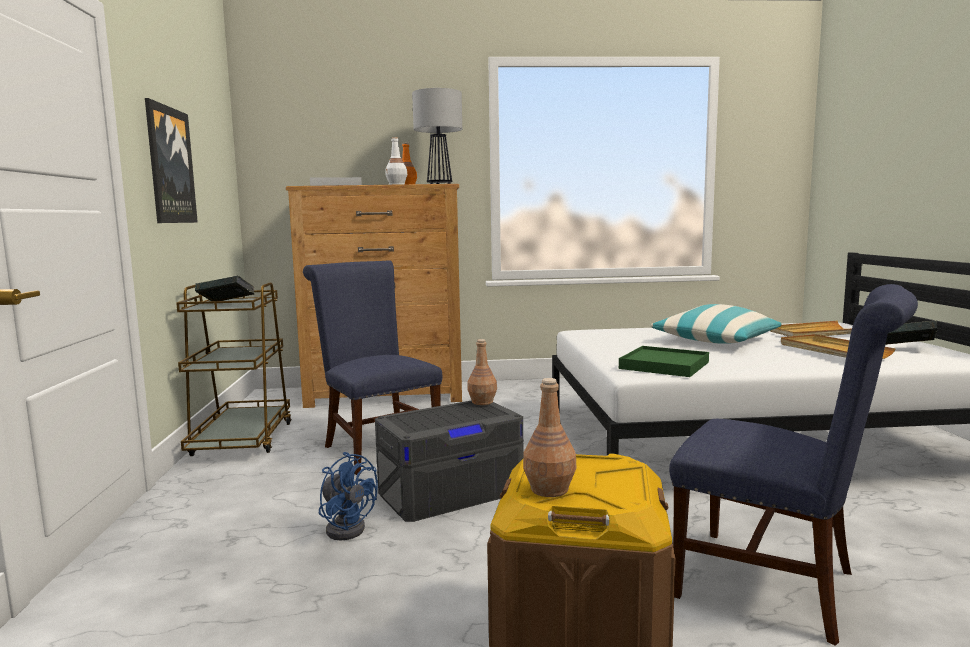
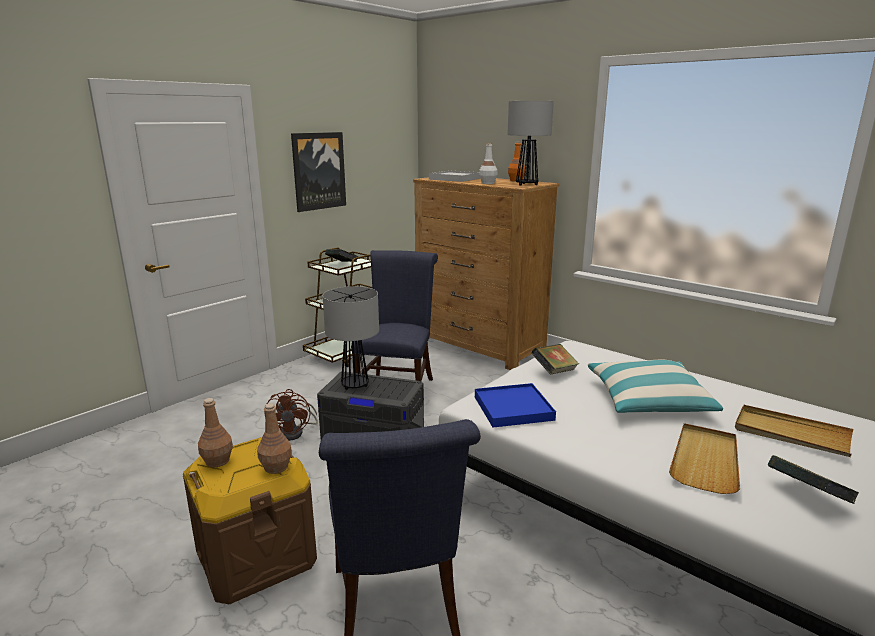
camera: 45 degrees right, 10 degrees up
(347, 527) = (295, 432): blue fan -> brown fan
(425, 421) = (355, 385): none -> table lamp
(482, 402) = (411, 384): brown bottle -> brown bottle (276, 467)
(616, 344) = (554, 372): none -> book
(664, 365) = (513, 408): green tray -> blue tray

